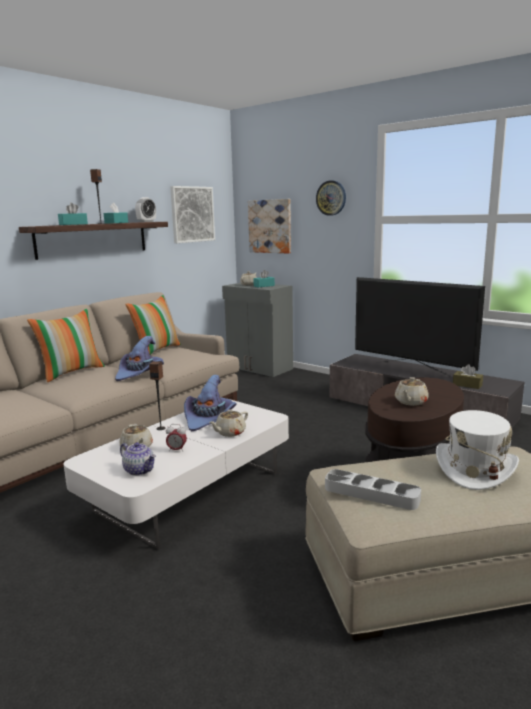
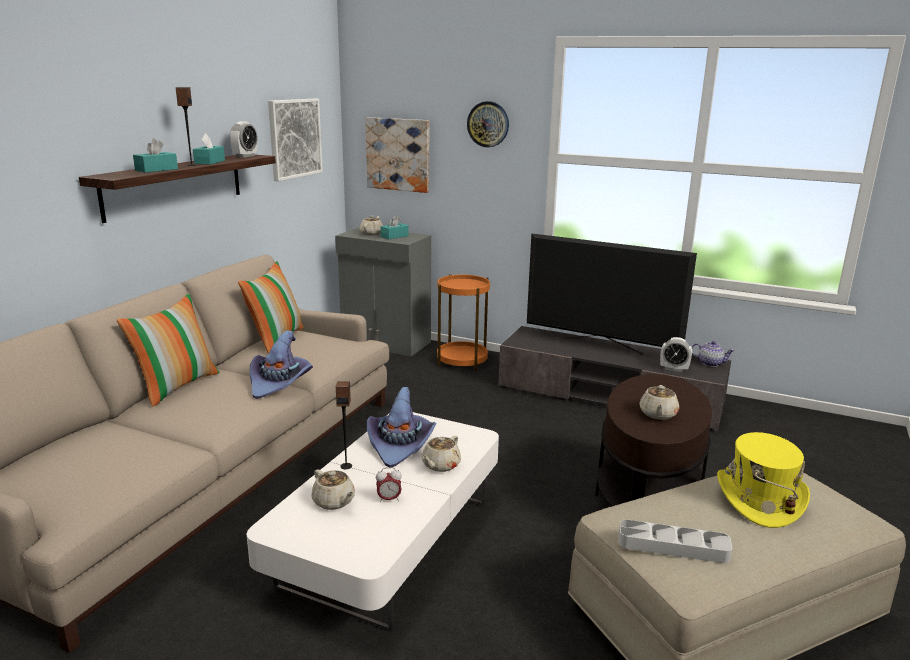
camera: 15 degrees left, 5 degrees up
(140, 470) = (360, 536): teapot -> teapot (710, 363)
(310, 381) = (462, 361): none -> orange side table
(467, 385) = (674, 369): brown tissue box -> alarm clock
(474, 469) = (759, 499): white hat -> yellow hat

